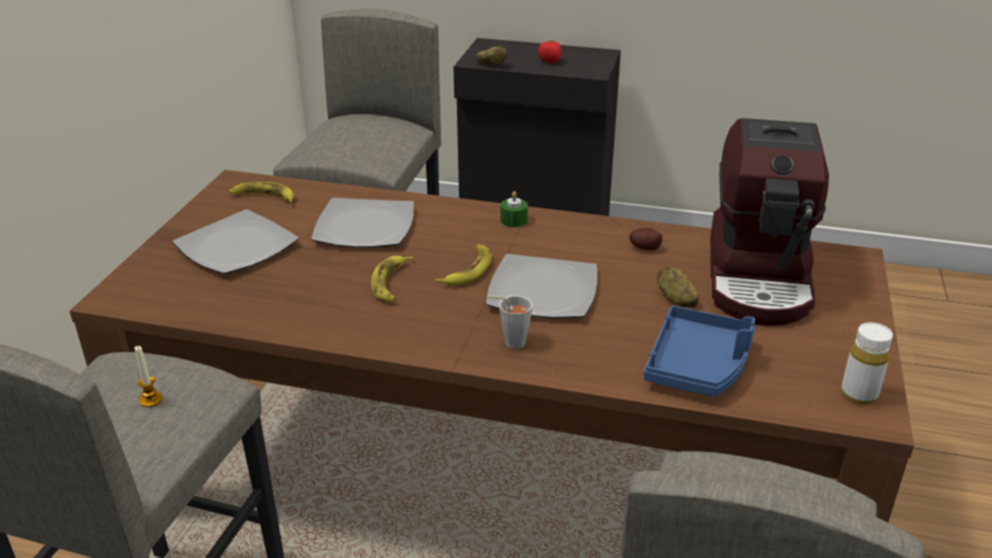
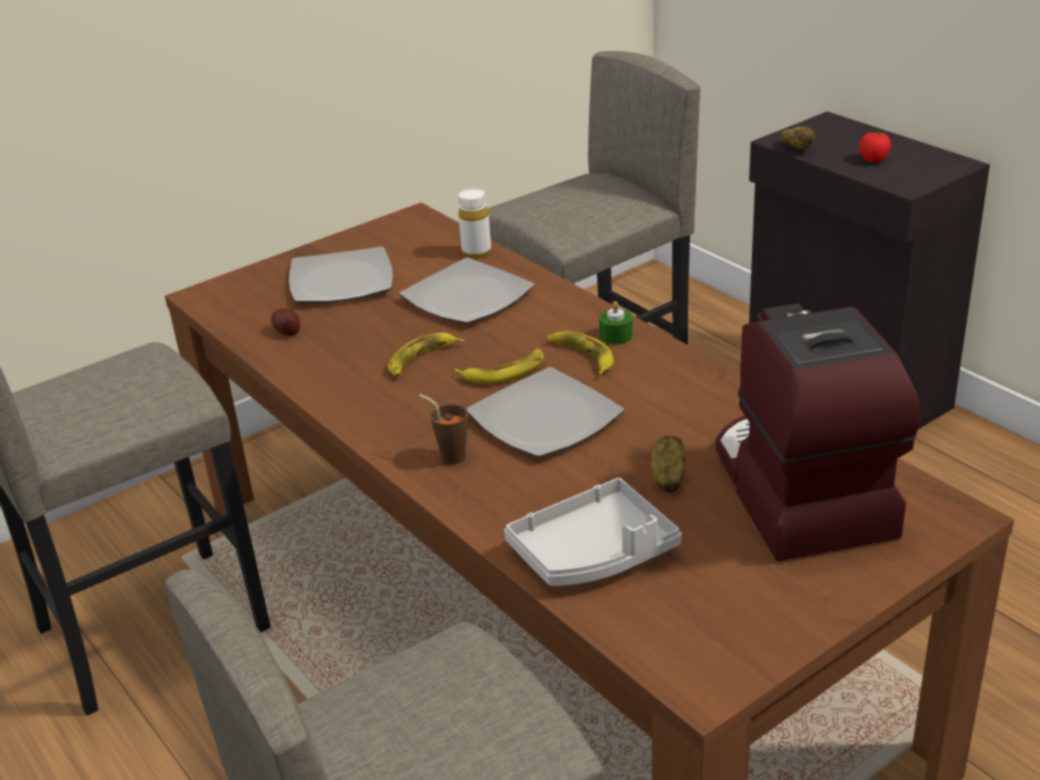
camera: 40 degrees right, 0 degrees up
(151, 400) = (128, 390): candle -> none
(264, 197) = (419, 239): banana -> banana (582, 356)
(510, 342) = (449, 455): grey cup -> brown cup
(644, 247) = (713, 412): potato -> potato (287, 331)
(698, 365) = (594, 553): blue tray -> grey tray
(760, 278) = (798, 492): coffee machine -> coffee machine turned 120 degrees clockwise
(859, 394) = (722, 658): white bottle -> white bottle (476, 252)

